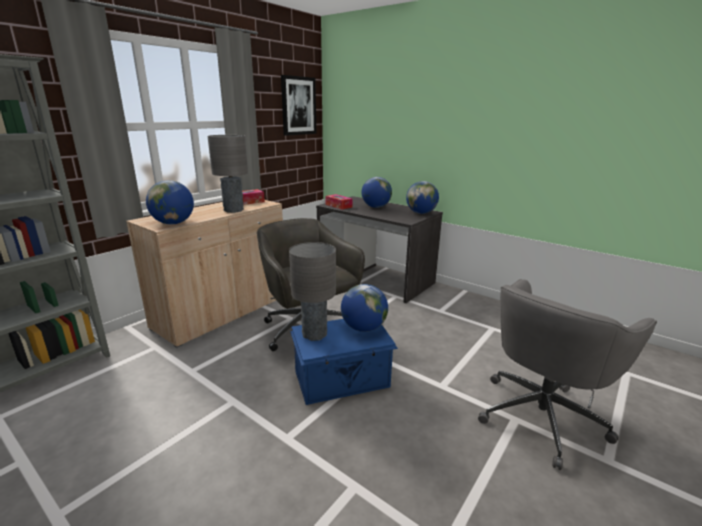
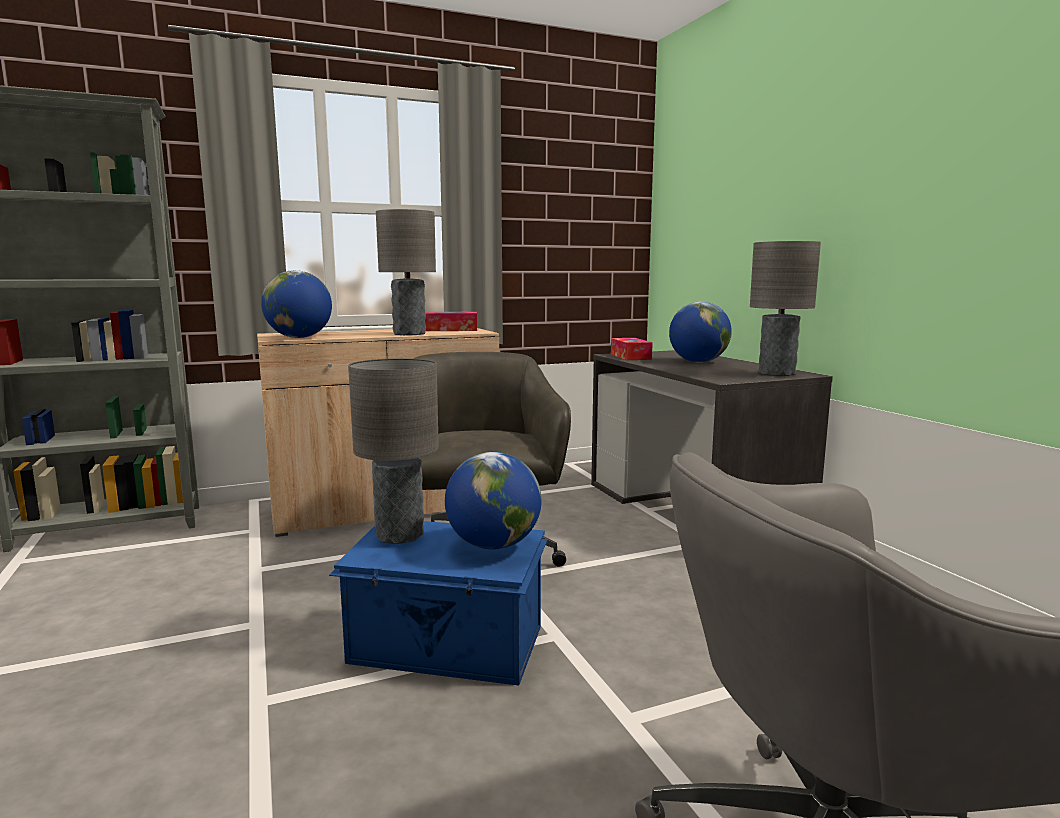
camera: 30 degrees right, 10 degrees down
(298, 106) = (598, 189): picture -> none
(421, 213) = (777, 373): globe -> grey table lamp

